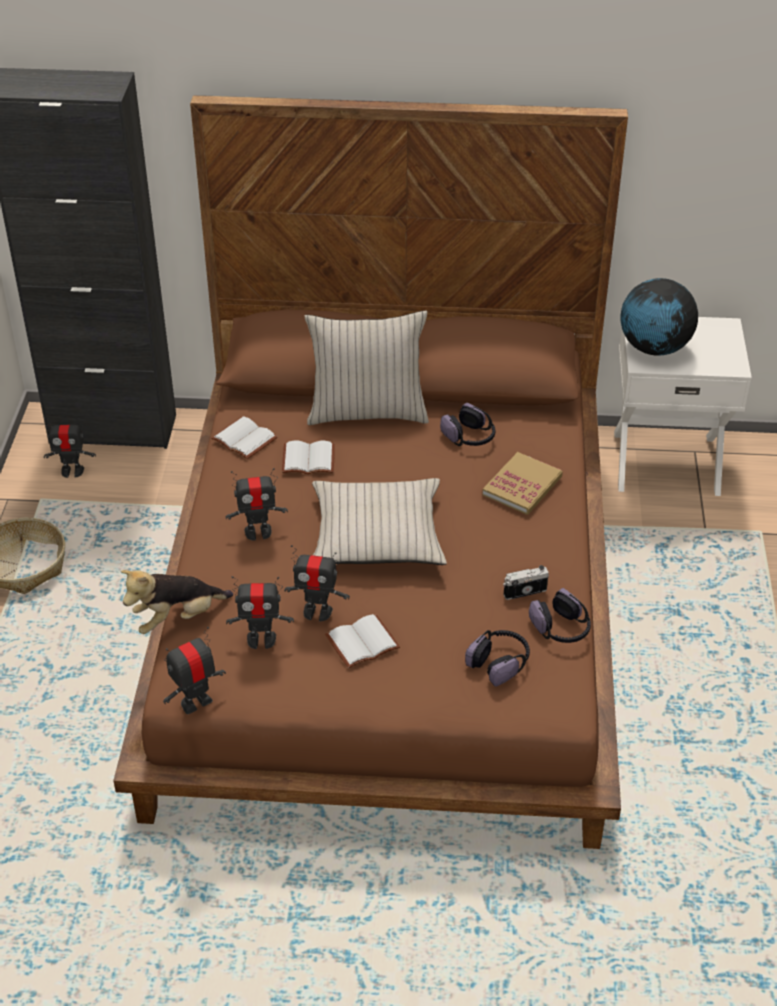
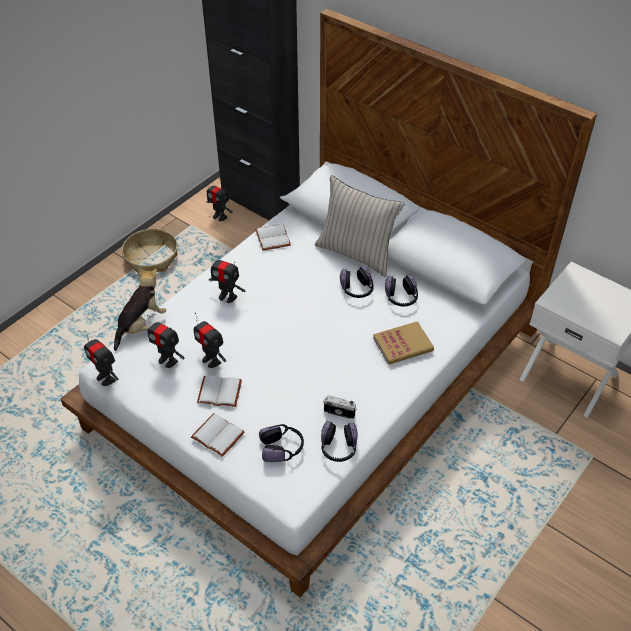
camera: 35 degrees right, 5 degrees up
(177, 618) = (141, 325): plush toy -> plush toy turned 120 degrees clockwise
(196, 703) = (106, 378): toy robot -> toy robot turned 135 degrees counterclockwise
(307, 461) = (293, 267): white book -> white book (216, 436)
(377, 535) = (288, 332): beige pillow -> none
(390, 603) = (316, 378): brown bed -> white bed
(409, 452) = (357, 290): none -> headphones
(654, 348) = (569, 294): globe -> none

